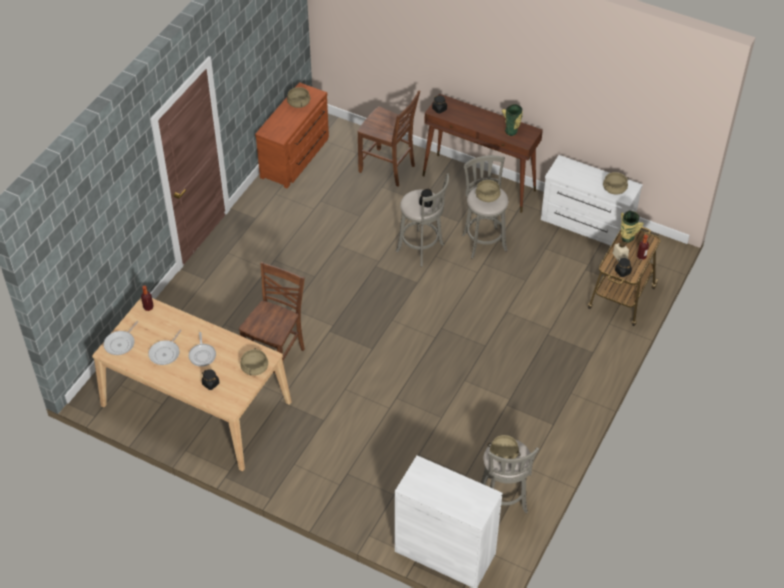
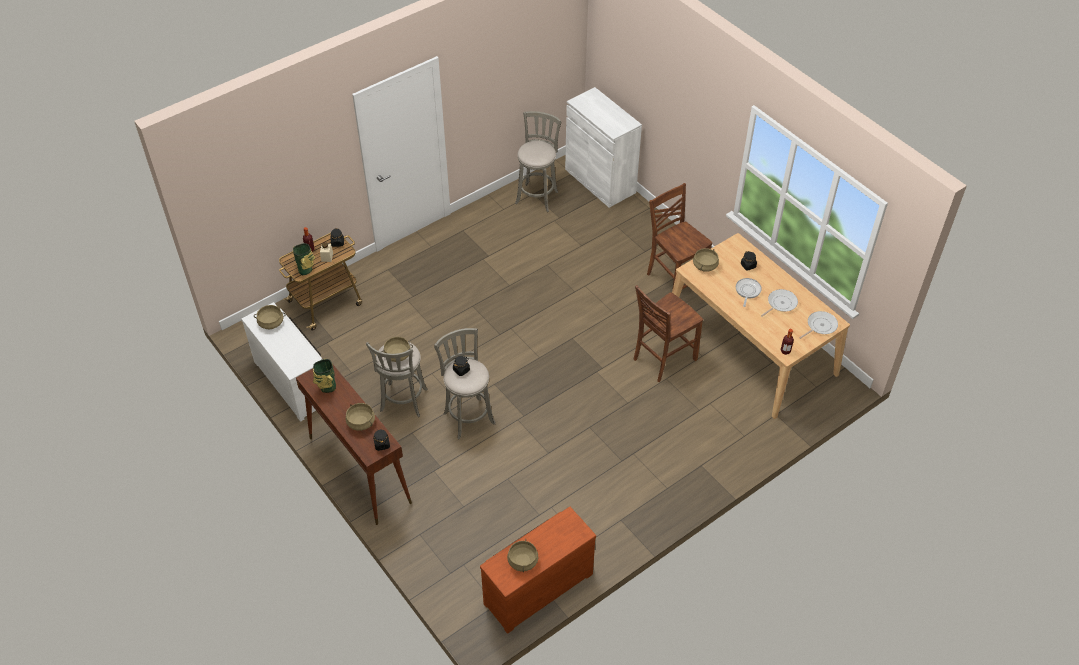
camera: 155 degrees left, 0 degrees up
(388, 169) = (442, 527): brown chair -> brown chair (674, 279)
(503, 454) = (539, 152): beige cooking pot -> beige cooking pot (361, 422)

